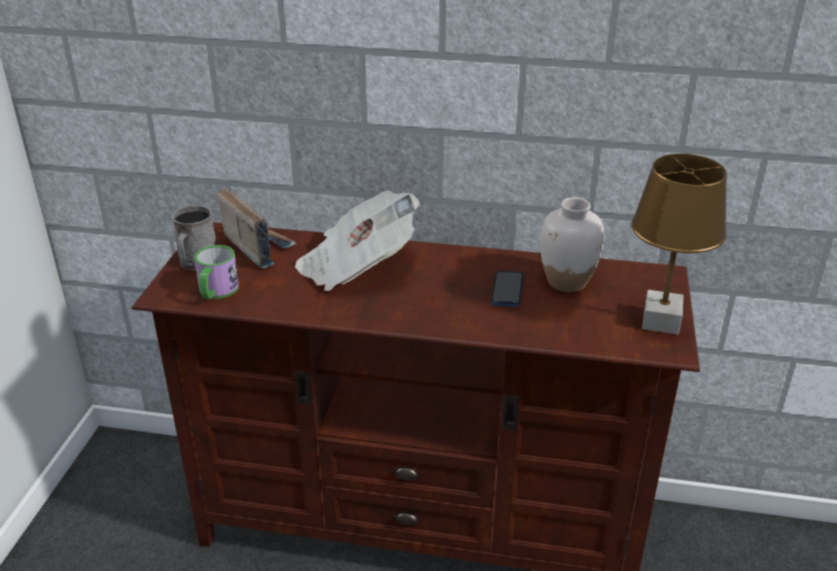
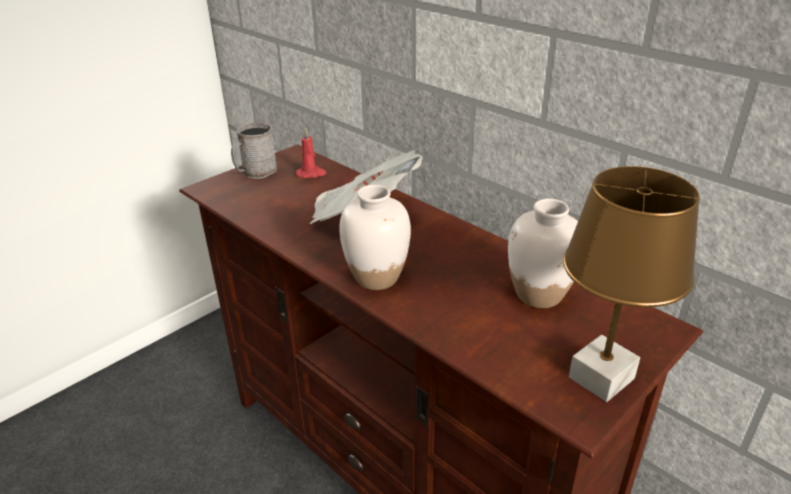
camera: 35 degrees right, 0 degrees up
(216, 292) = (241, 197): mug -> none
(257, 246) = (311, 174): radio -> red candle
(435, 315) = (376, 278): none -> white vase
(507, 290) = (468, 280): phone -> none

